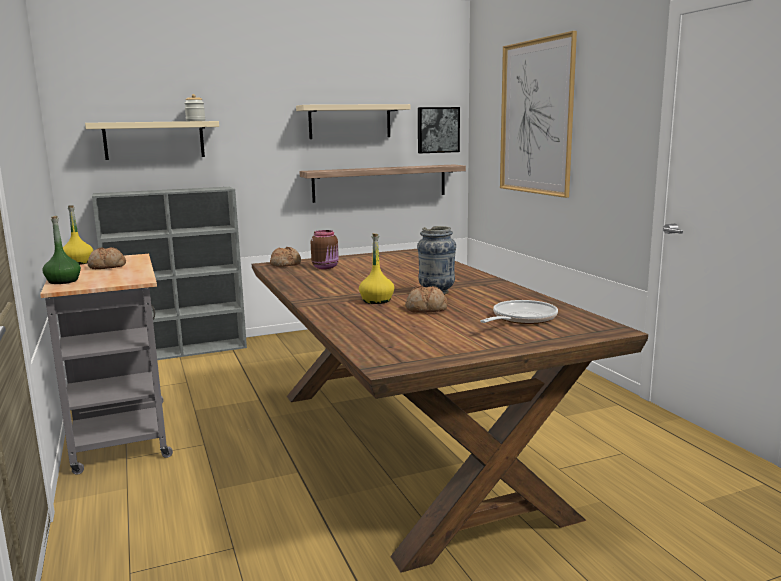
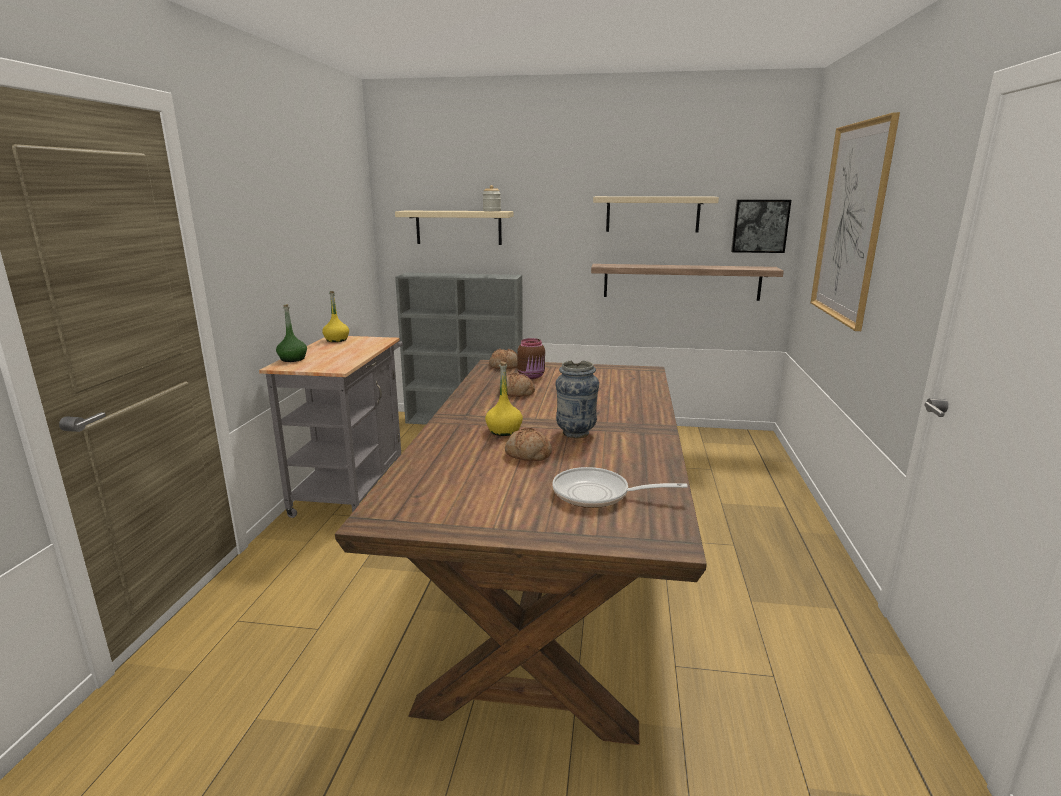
camera: 30 degrees right, 5 degrees up
(107, 267) = (345, 348): bread -> bread (516, 393)
(521, 319) = (597, 494): frying pan -> frying pan turned 150 degrees counterclockwise

